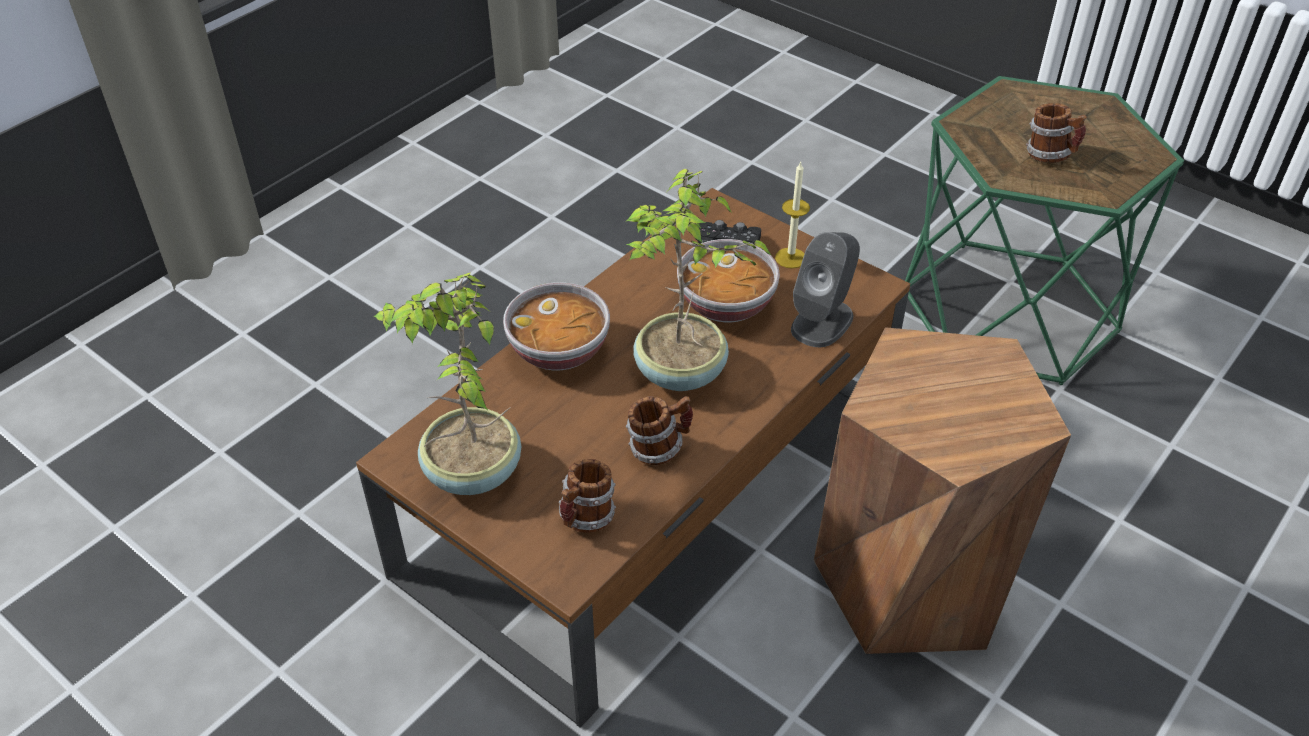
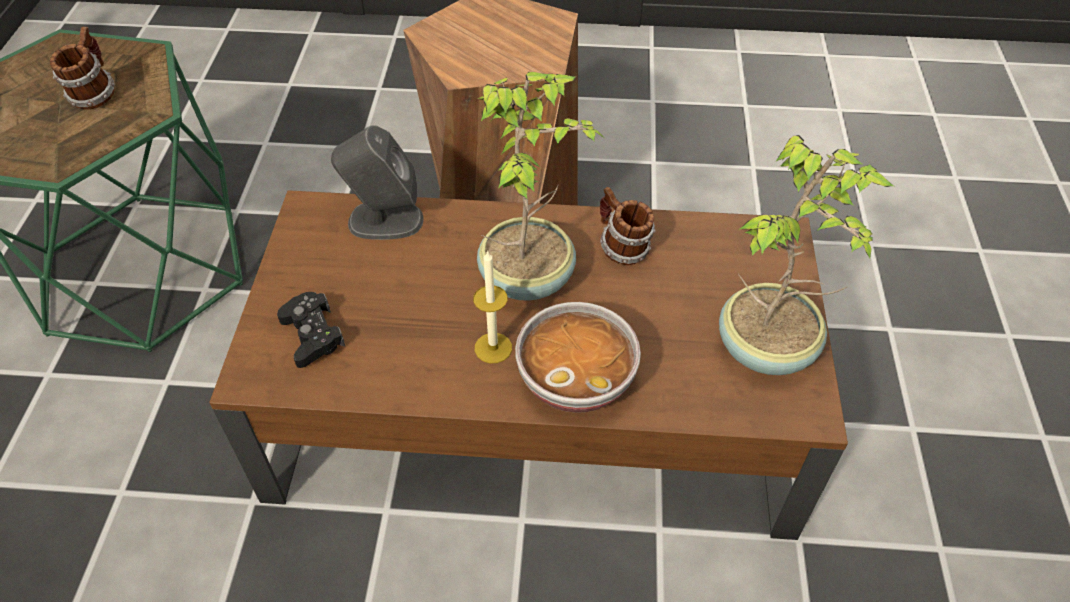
camera: 125 degrees left, 5 degrees up
(586, 519) = (729, 252): mug -> none
(726, 304) = (410, 291): bowl -> none
(790, 258) = (303, 279): candle -> candle (493, 348)

